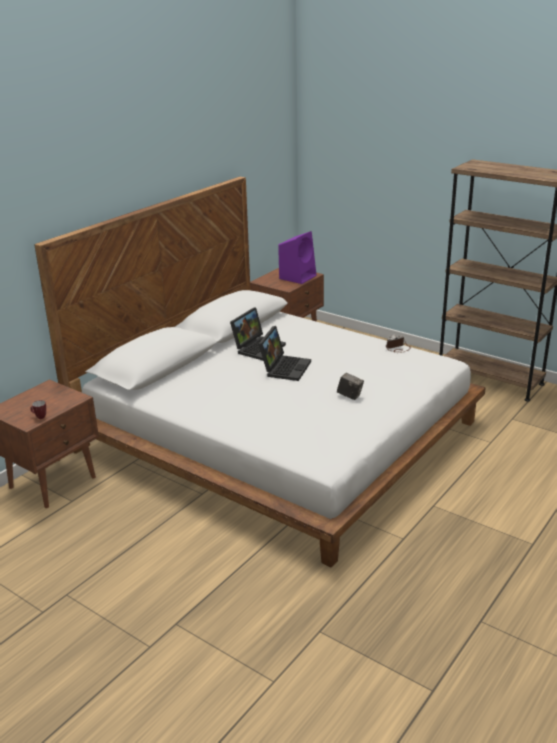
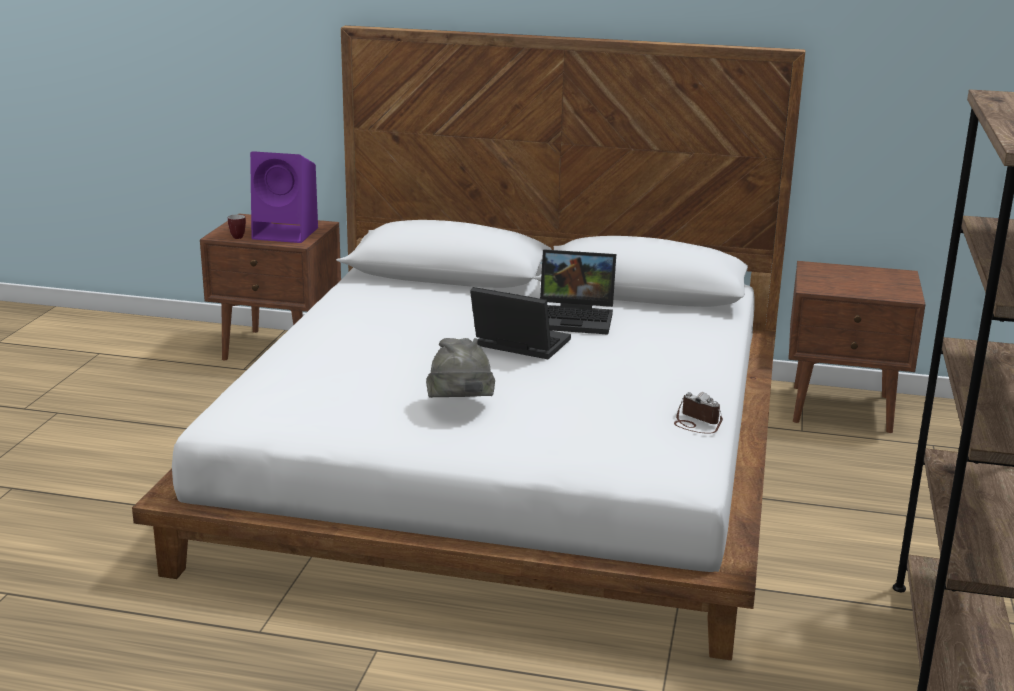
camera: 65 degrees right, 5 degrees down
(284, 367) = (517, 345): laptop -> laptop turned 150 degrees counterclockwise
(298, 277) = (876, 287): purple speaker -> purple speaker (287, 233)
(350, 396) = (460, 407): camera -> grey hat

